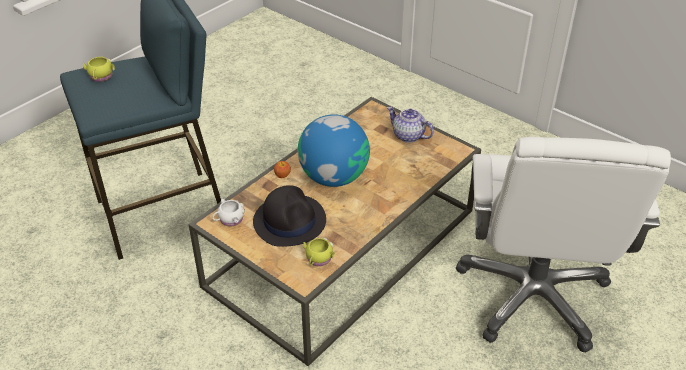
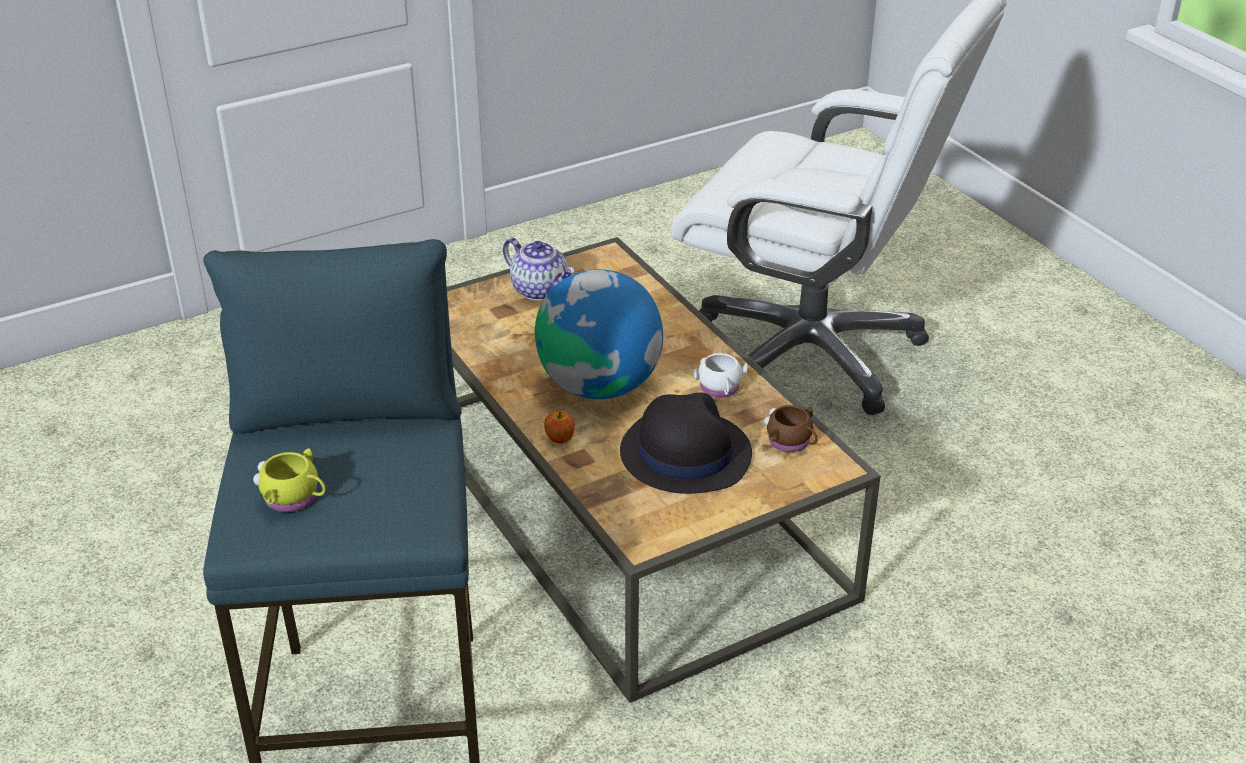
camera: 70 degrees left, 5 degrees down
(229, 220) = (647, 521): white mug -> white mug (720, 389)
(318, 260) = (791, 442): yellow mug -> brown mug
(408, 136) = (540, 290): teapot -> teapot turned 105 degrees counterclockwise

